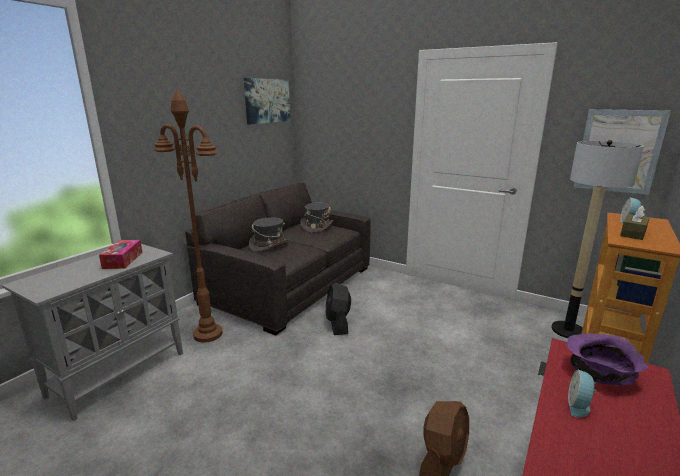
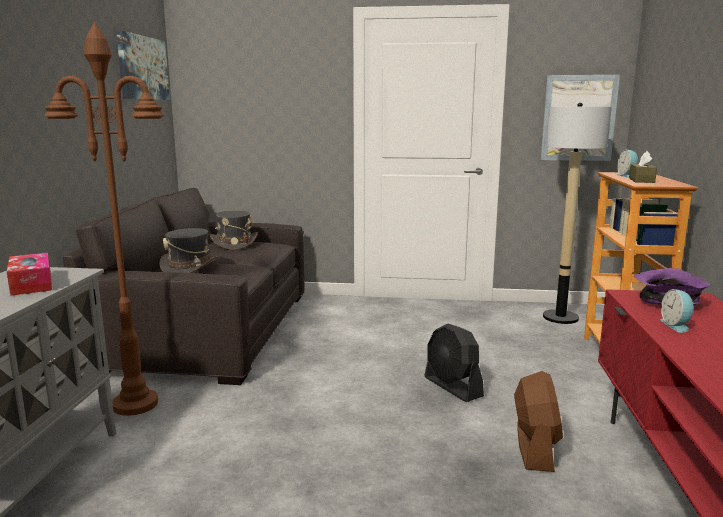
camera: 25 degrees left, 5 degrees down
(338, 323) = (314, 357): black fan -> black fan (453, 387)

